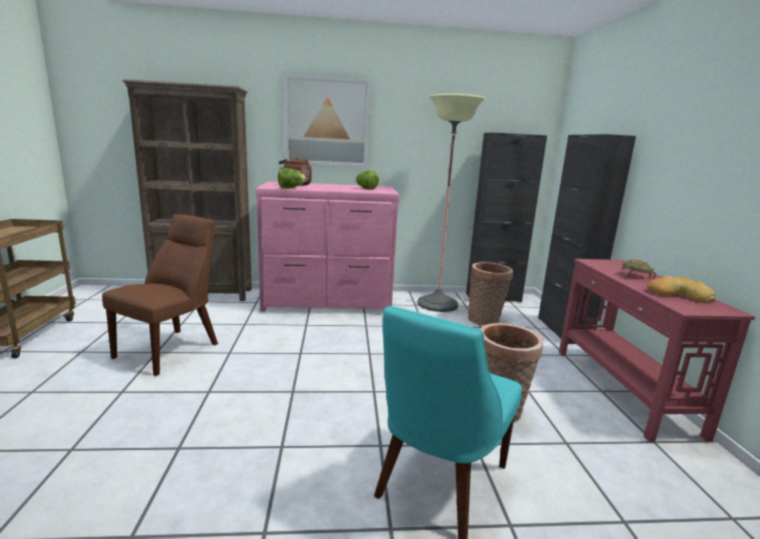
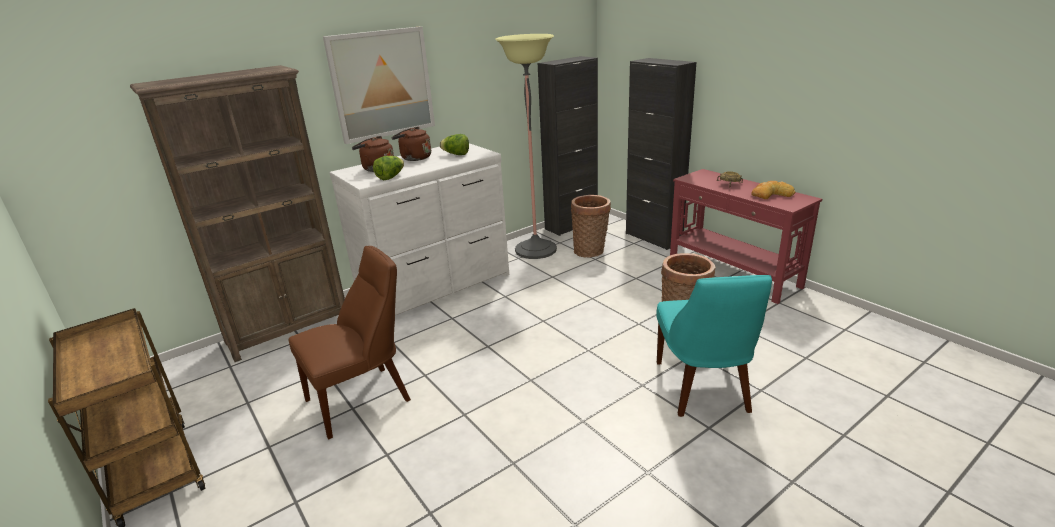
camera: 30 degrees left, 10 degrees up
(172, 349) = (363, 398): brown chair -> brown chair turned 60 degrees clockwise
(328, 302) = (436, 286): pink dresser -> white dresser
(333, 185) = (414, 158): none -> brown kettle

